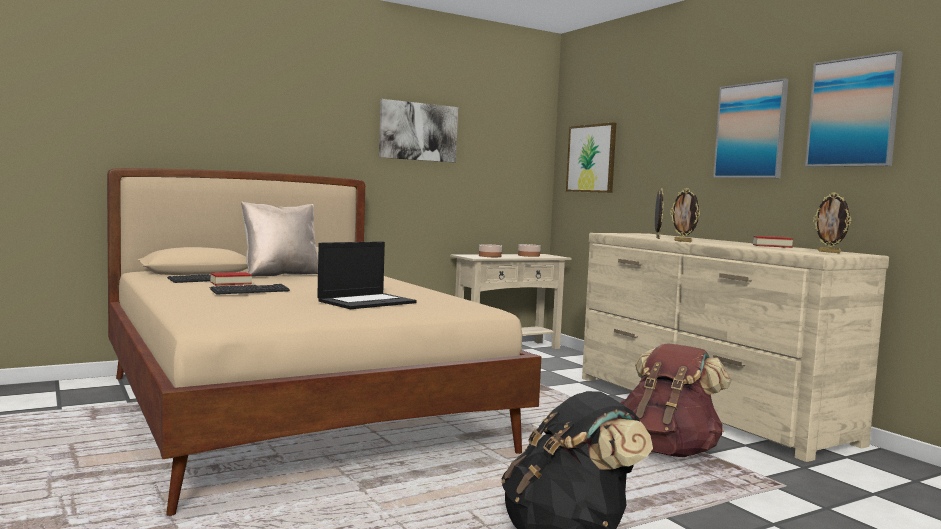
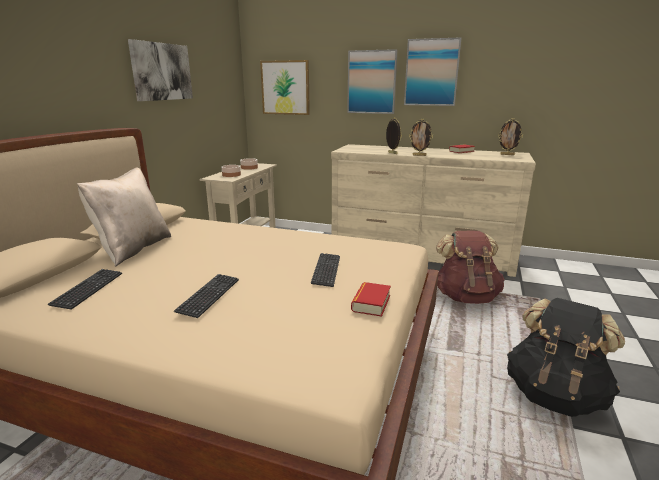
camera: 40 degrees left, 15 degrees up
(231, 283) = (137, 285): book -> book (371, 303)
(367, 302) = (326, 270): laptop -> keyboard
(853, 112) = (508, 64): picture -> picture (371, 82)

